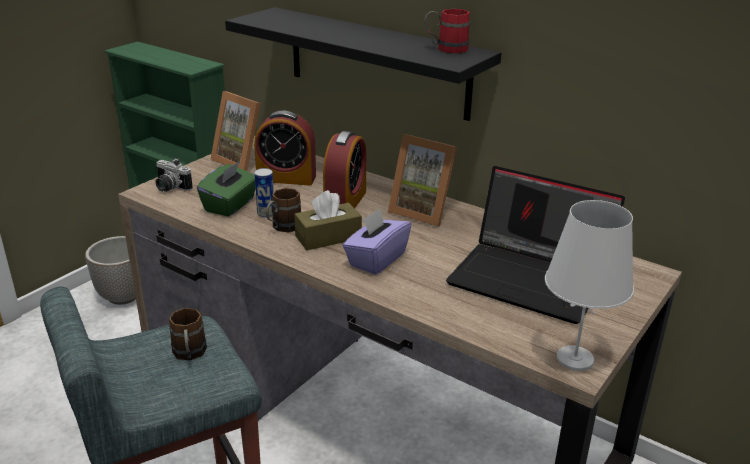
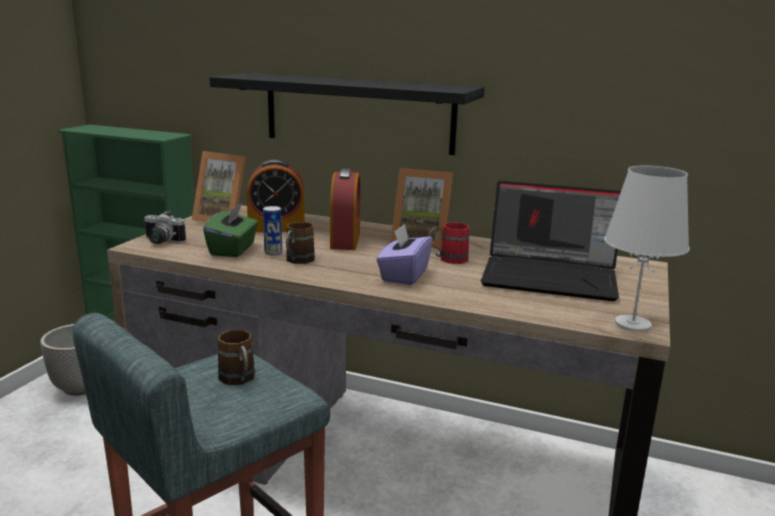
camera: 15 degrees left, 10 degrees down
(328, 237) = (346, 264): brown tissue box -> none
(445, 49) = (435, 85): red mug -> red mug (447, 259)

